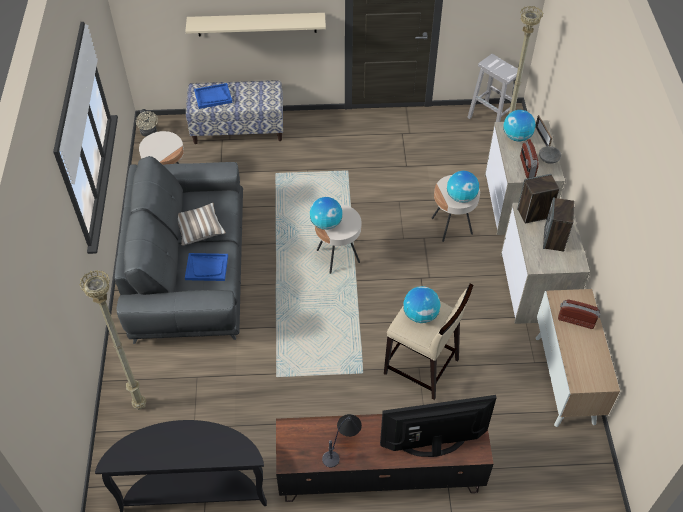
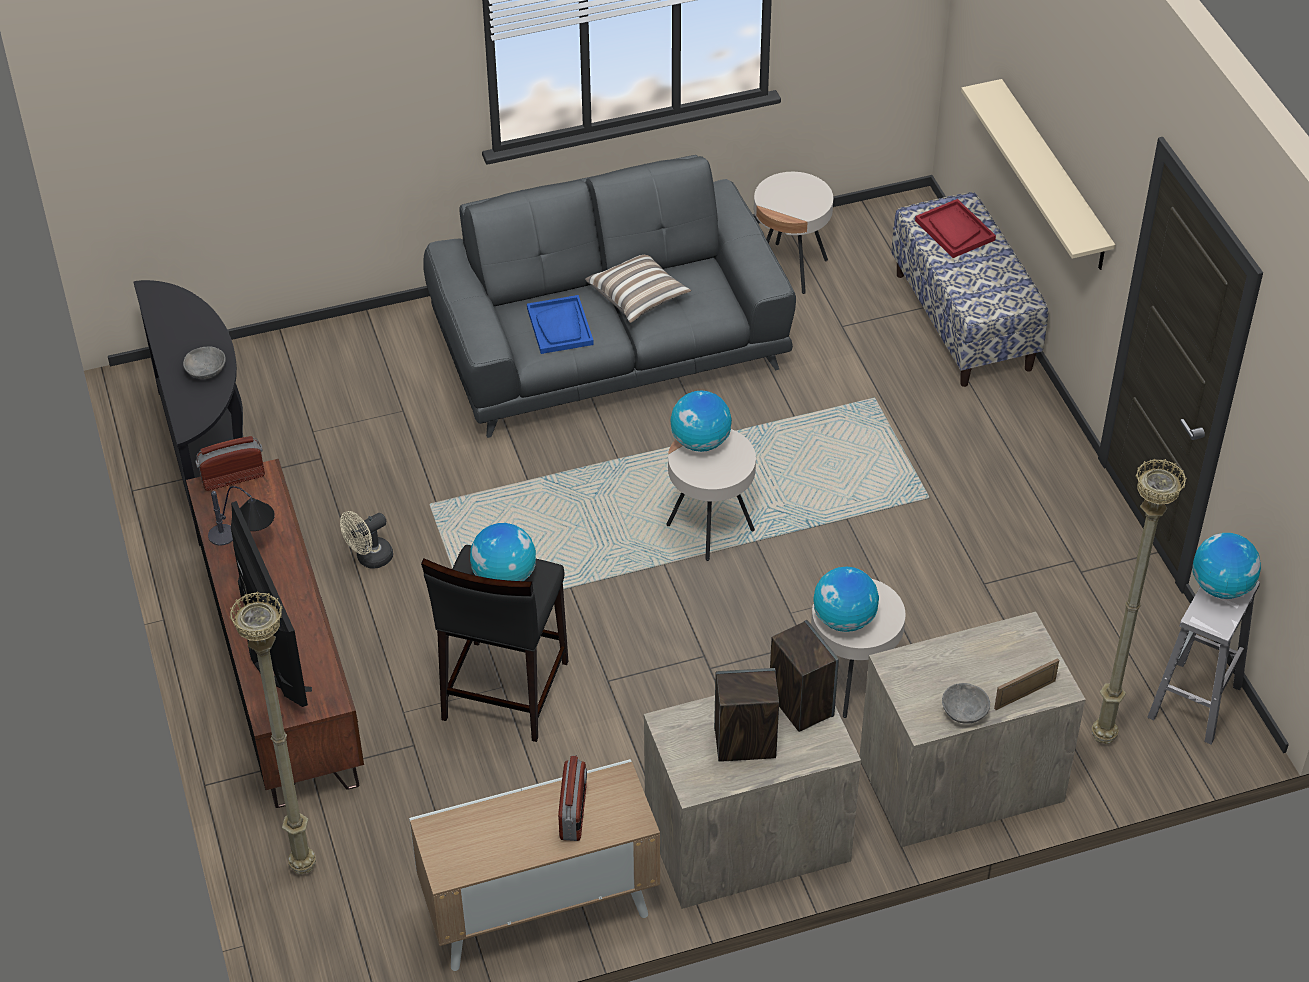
camera: 75 degrees right, 5 degrees down
(140, 404) = (337, 362): beige floor lamp -> beige floor lamp (305, 866)
(149, 133) = (895, 212): beige fan -> beige fan (369, 559)
(203, 438) = (207, 371): none -> grey bowl
(213, 97) = (954, 230): blue tray -> red tray
(422, 367) = (503, 691): beige stool -> black stool
(516, 137) = (1007, 652): globe -> globe (1221, 587)
(527, 167) = (926, 679): radio -> radio (233, 478)

